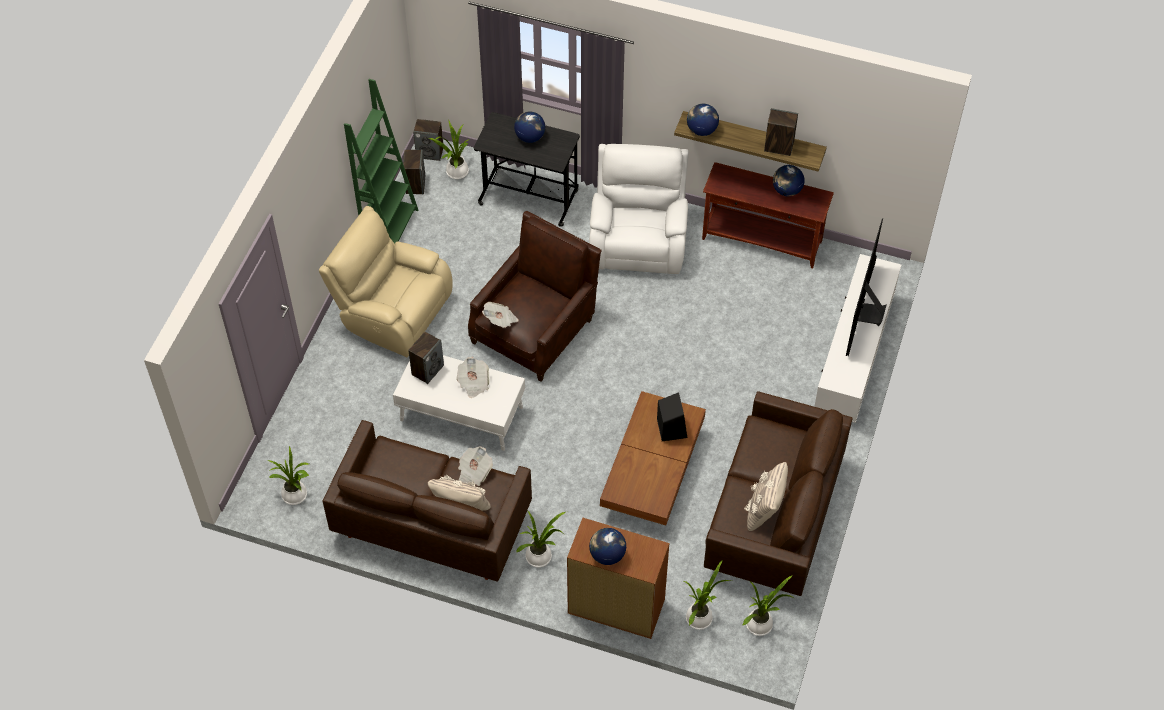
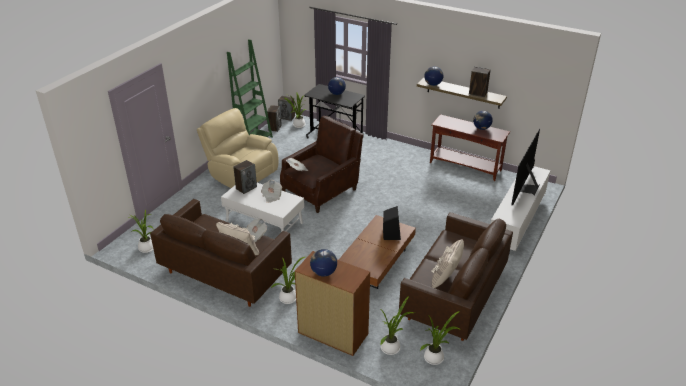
camera: 10 degrees right, 20 degrees down
(638, 241) = (392, 160): white armchair -> none

